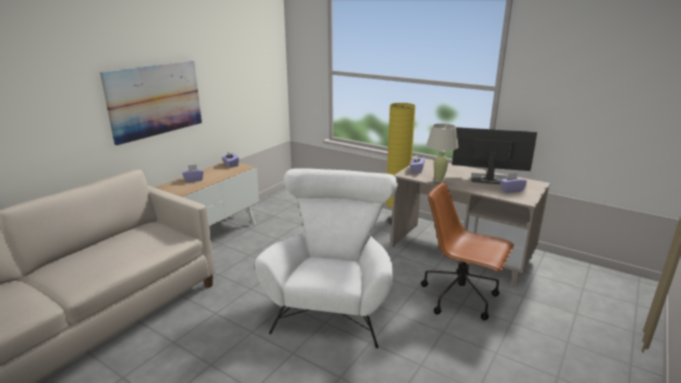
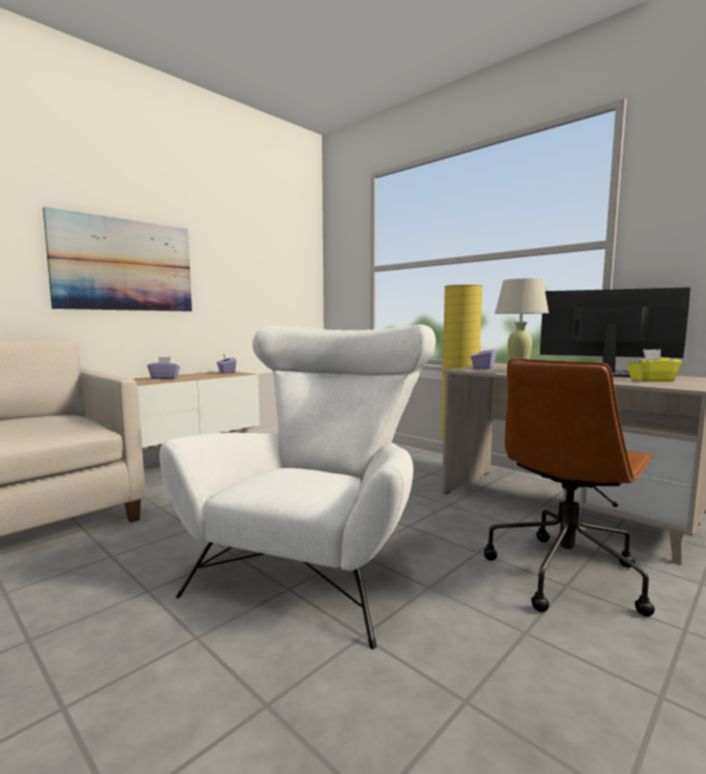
camera: 10 degrees right, 15 degrees down
(461, 297) = (565, 573): brown office chair -> brown office chair turned 90 degrees counterclockwise
(511, 190) = (651, 380): purple tissue box -> yellow tissue box

